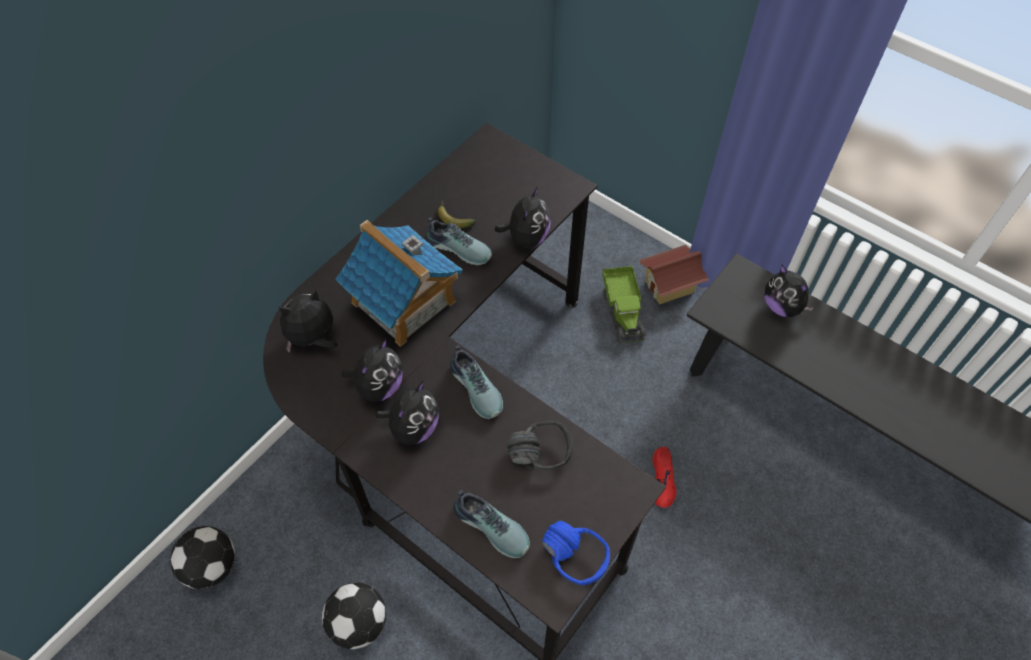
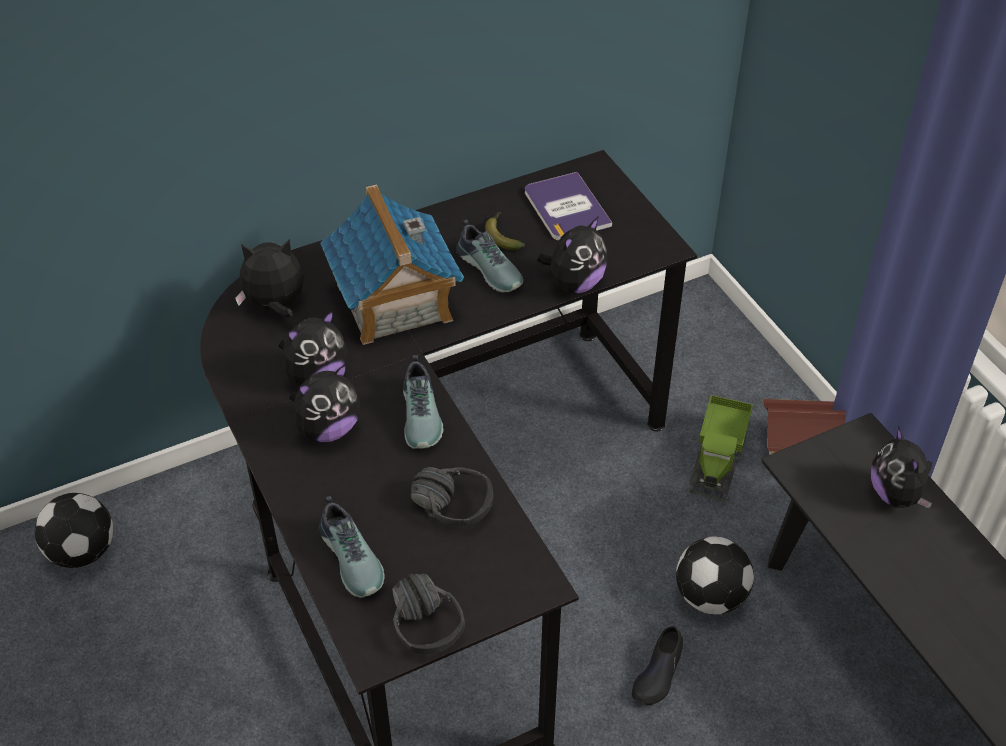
camera: 25 degrees right, 10 degrees down
(359, 622) = (205, 677): football -> football (711, 596)
(486, 179) = (566, 208): none -> book
(581, 547) = (438, 618): blue headphones -> black headphones
(662, 480) = (658, 673): red shoe -> black shoe

